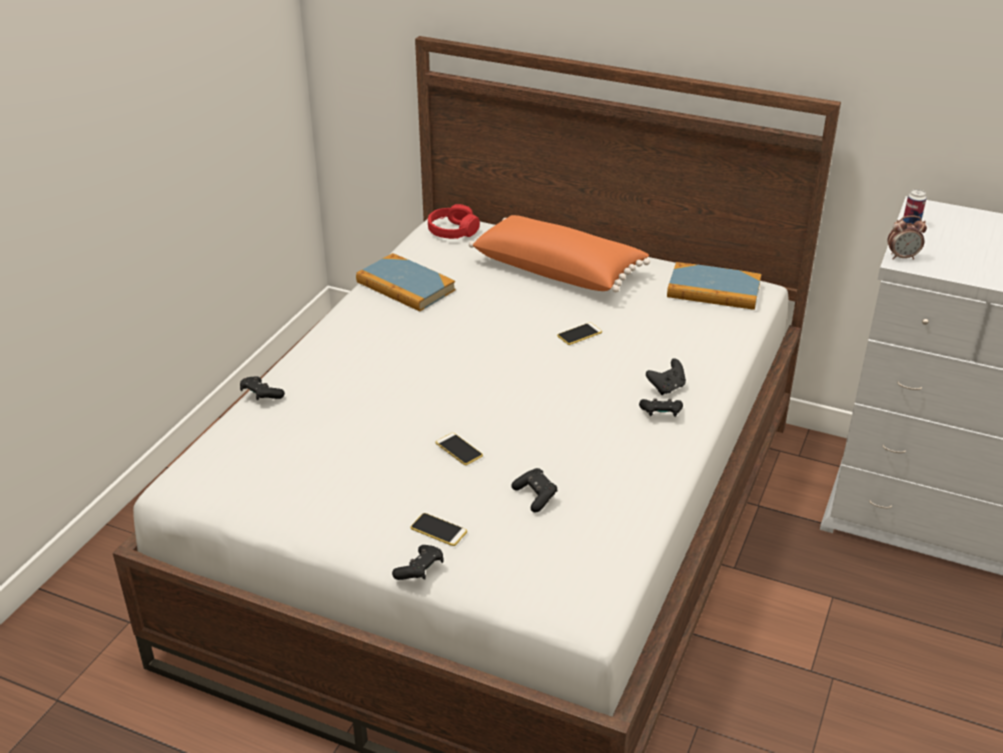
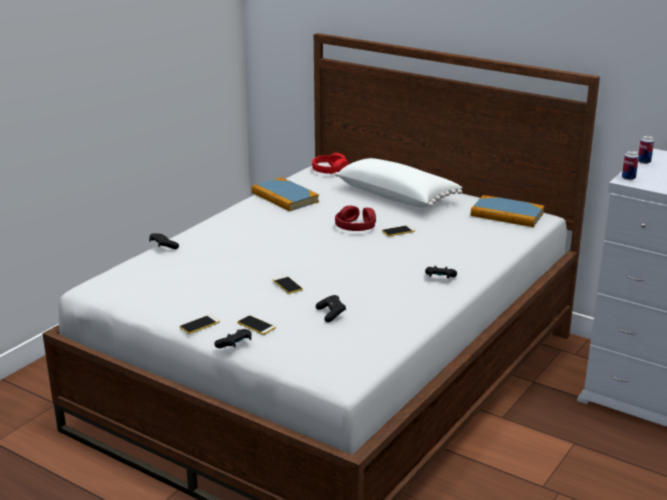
camera: 10 degrees right, 10 degrees down
(358, 538) = (199, 325): none -> phone
(519, 331) = (356, 226): none -> red headphones
(558, 270) = (397, 196): orange pillow -> white pillow
(666, 388) = (450, 265): black game controller -> none
(902, 257) = (628, 178): alarm clock -> can

